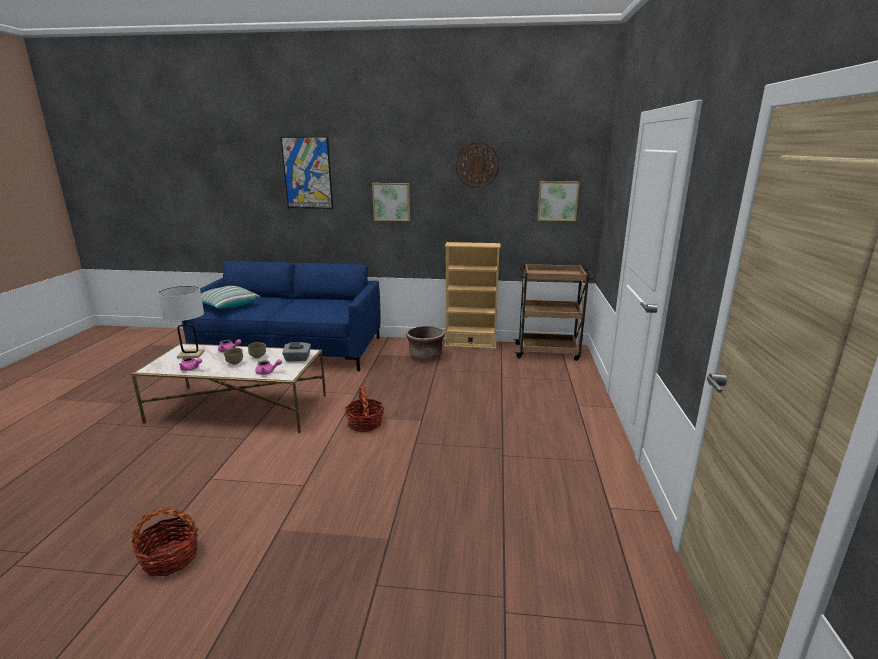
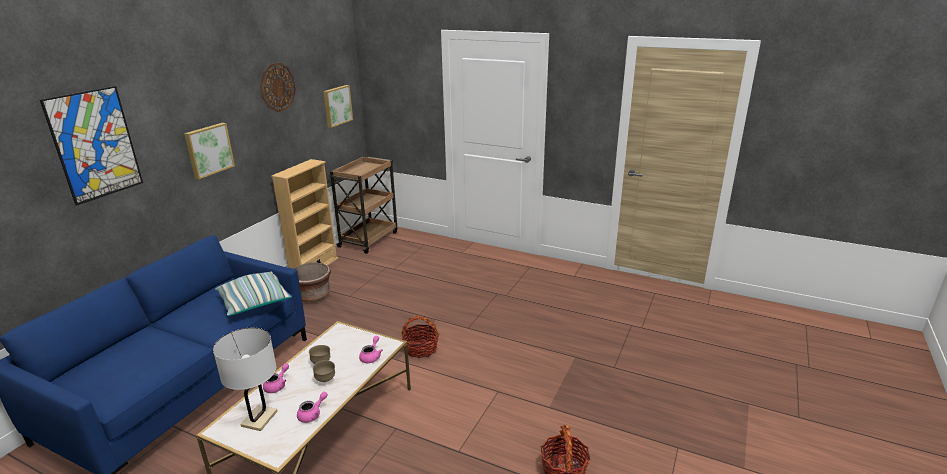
camera: 70 degrees left, 5 degrees up
(227, 306) = (118, 378): pillow -> pillow (255, 303)
(297, 359) = (351, 336): grey tissue box -> none

